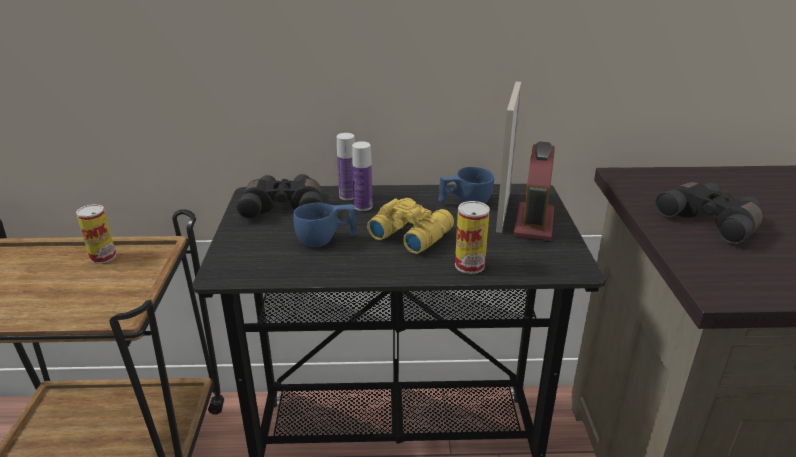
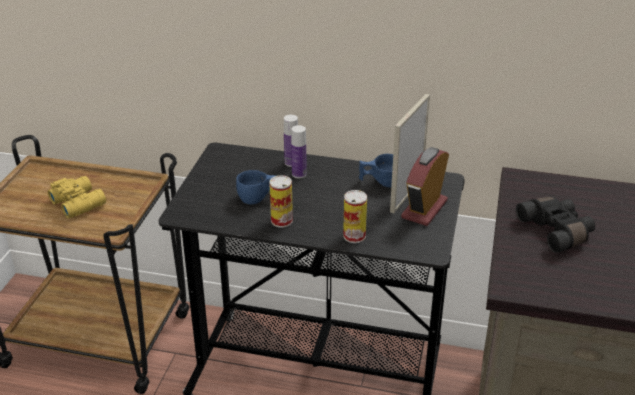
camera: 15 degrees right, 5 degrees up
(103, 257) = (106, 182): can -> can (281, 221)
(284, 207) = (239, 166): black binoculars -> none
(410, 234) = (324, 203): yellow binoculars -> yellow binoculars (79, 202)

